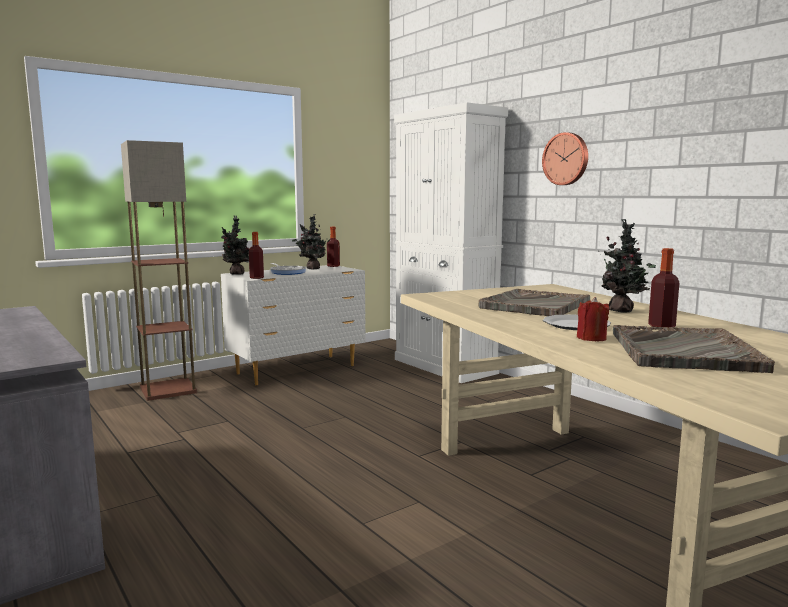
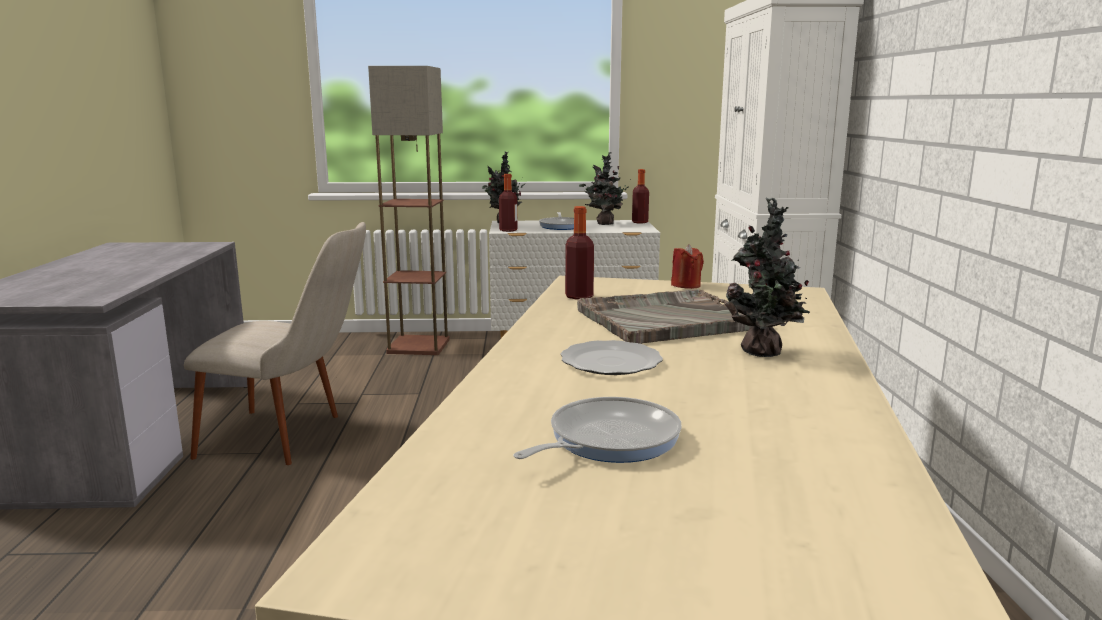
camera: 35 degrees right, 5 degrees up
(170, 476) = (293, 437): none -> beige chair
(566, 159) = (916, 77): wall clock -> none
(591, 338) = (557, 387): red candle -> red candle (686, 285)
(661, 326) = (728, 392): bottle -> bottle (579, 296)
(683, 351) = (608, 440): grey tray -> frying pan

